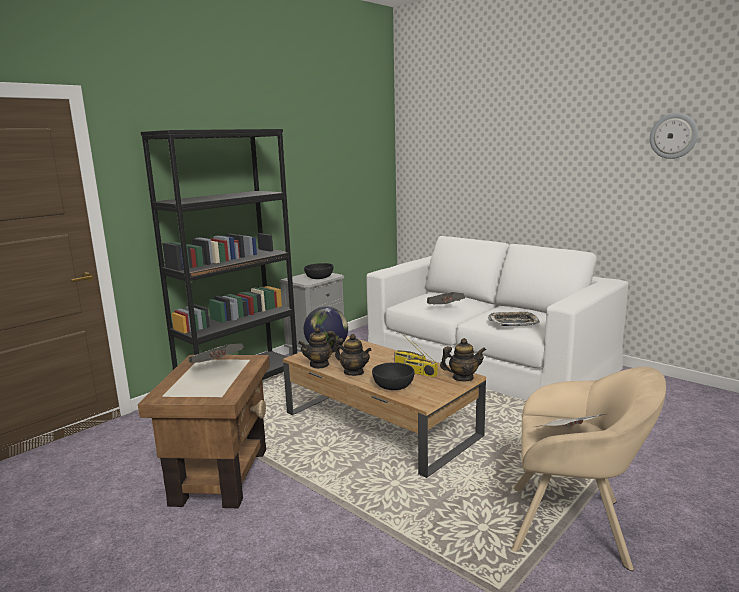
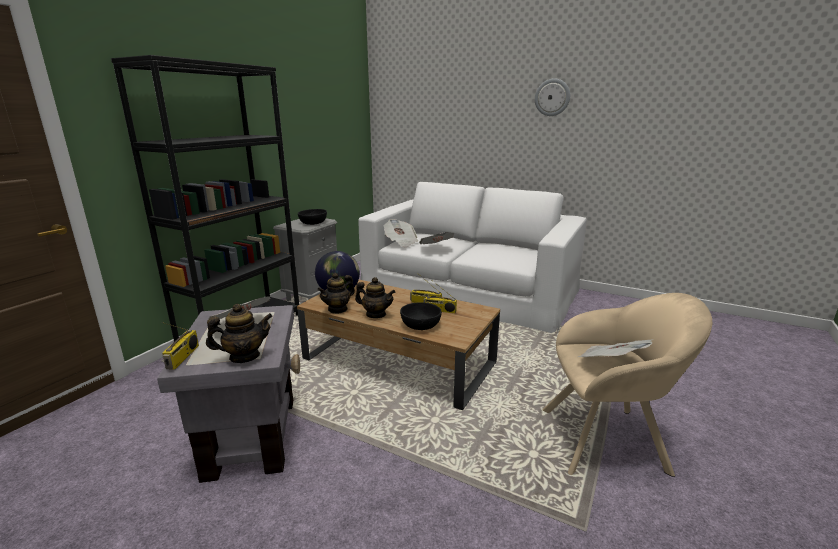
camera: 15 degrees left, 5 degrees up
(161, 390) = (183, 357): none -> radio
(222, 476) = (253, 436): brown side table -> grey side table
(410, 301) = (401, 242): none -> newspaper
(462, 378) = (480, 312): teapot -> teapot (244, 356)
(513, 322) = (501, 257): tray -> none
(673, 136) = (629, 90): wall clock -> wall clock (552, 97)

